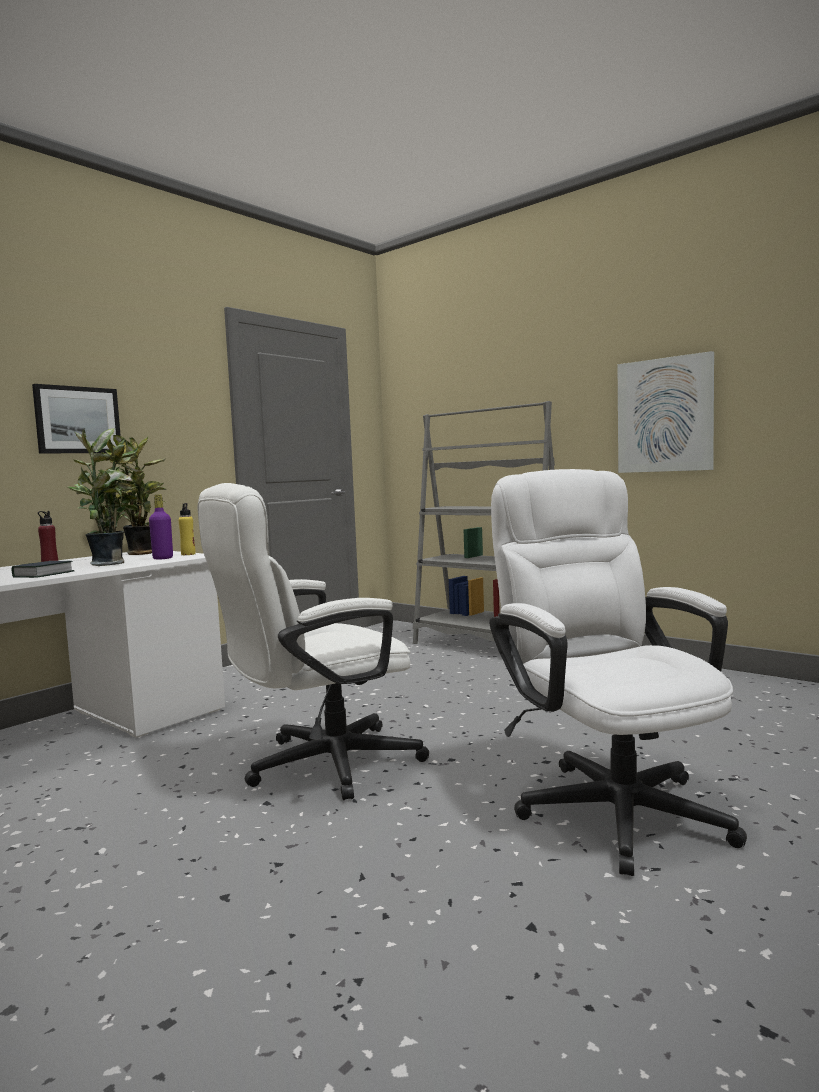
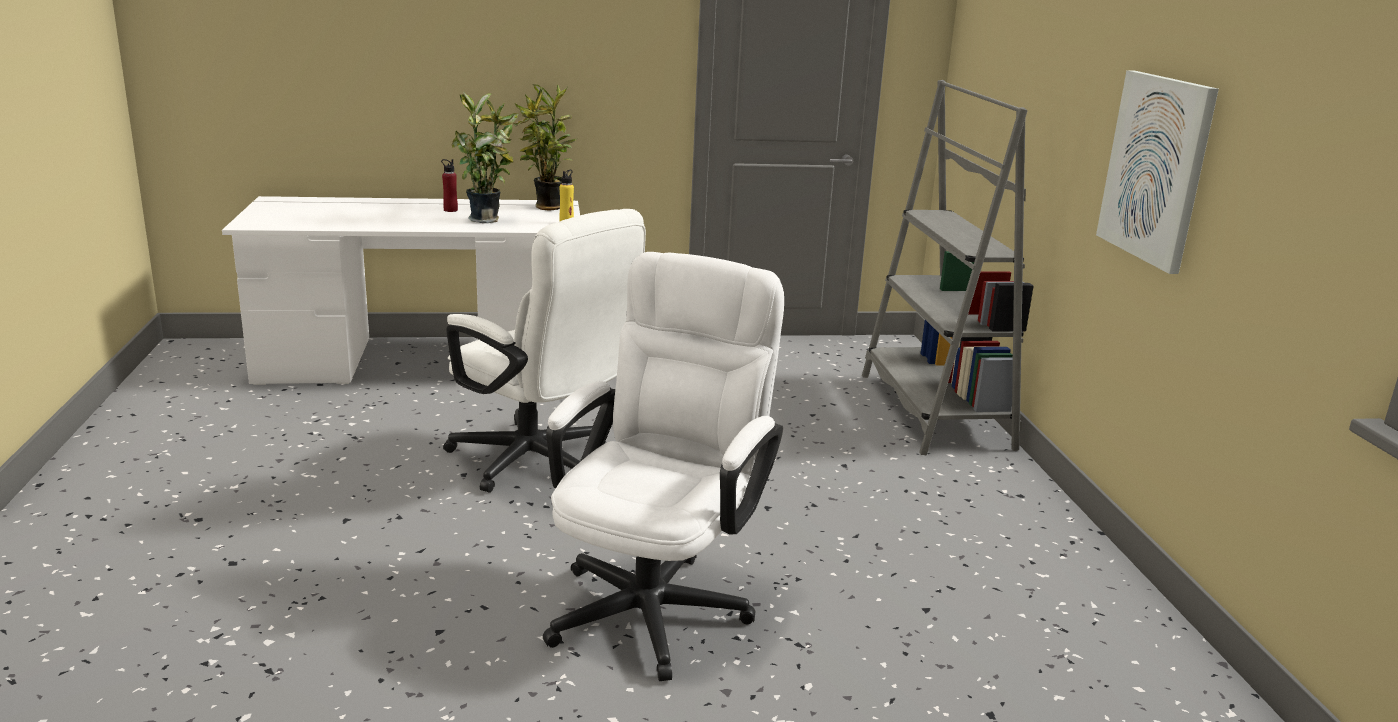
camera: 40 degrees right, 15 degrees up
(43, 574) = (416, 223): book -> none
(77, 420) = (513, 62): picture -> none
(163, 558) = (534, 223): purple bottle -> none
(318, 766) = (540, 464): white office chair -> white office chair turned 150 degrees counterclockwise

